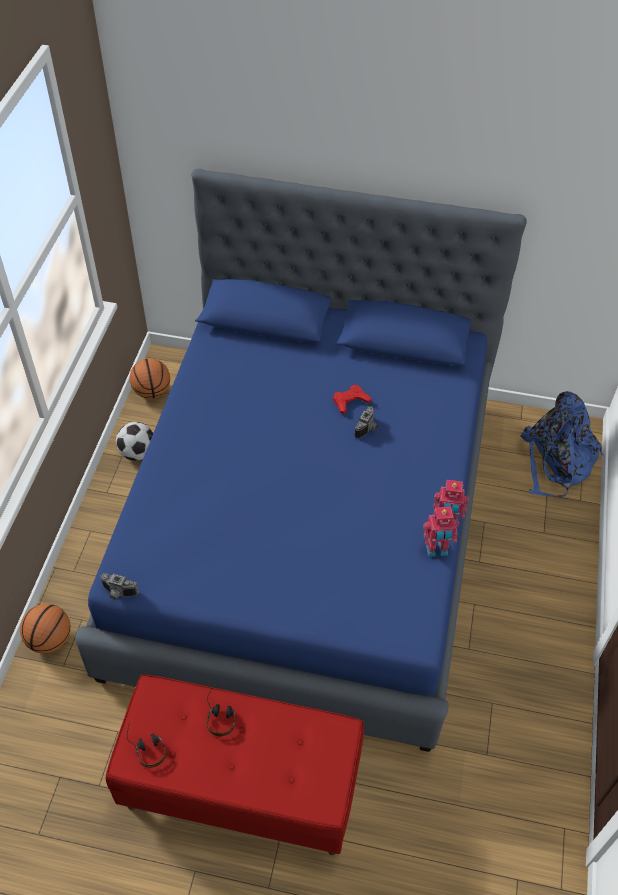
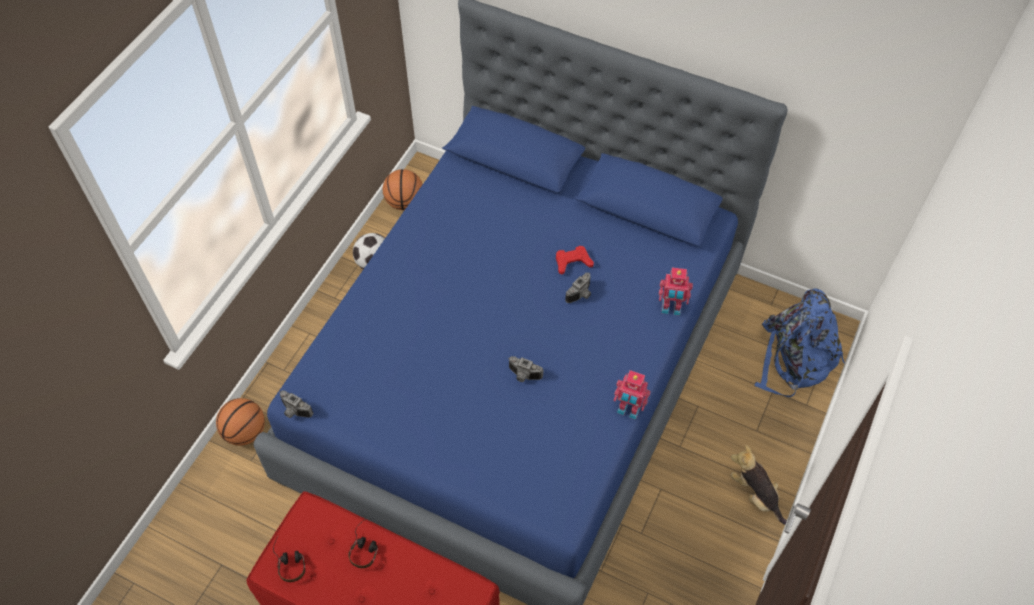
camera: 15 degrees right, 5 degrees up
(336, 513) = (523, 376): none -> camera
(436, 550) = (610, 435): toy robot -> toy robot (671, 308)
(561, 590) = (755, 494): none -> plush toy

